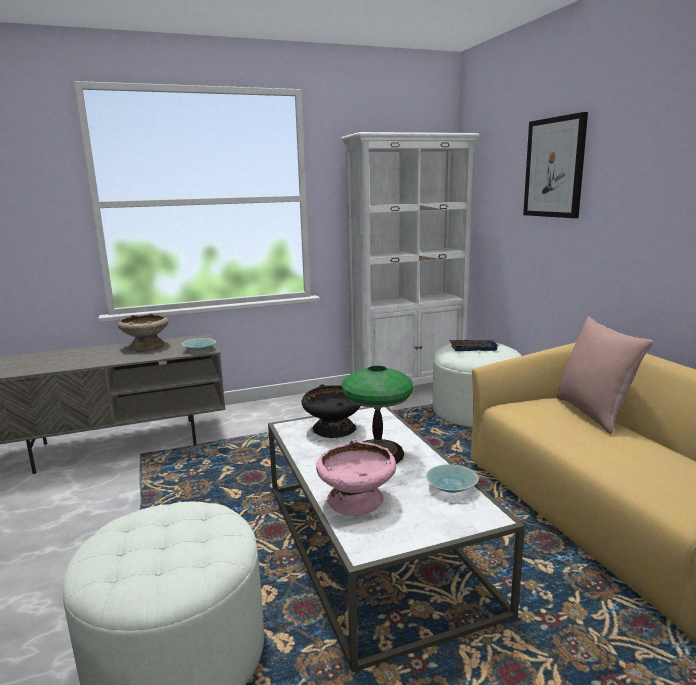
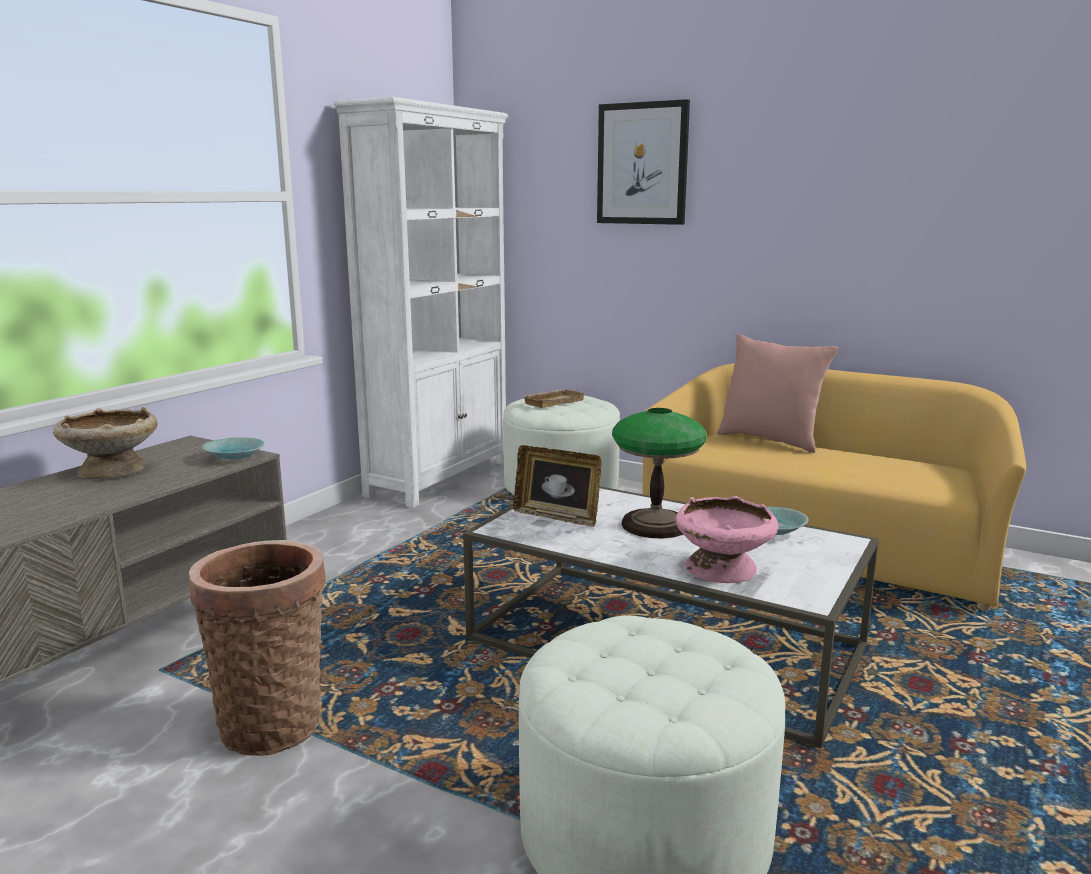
camera: 40 degrees left, 0 degrees up
(138, 498) = (273, 721): none -> basket
(332, 429) = (557, 516): black bowl -> picture frame
(473, 348) = (553, 401): blue tray -> beige tray

